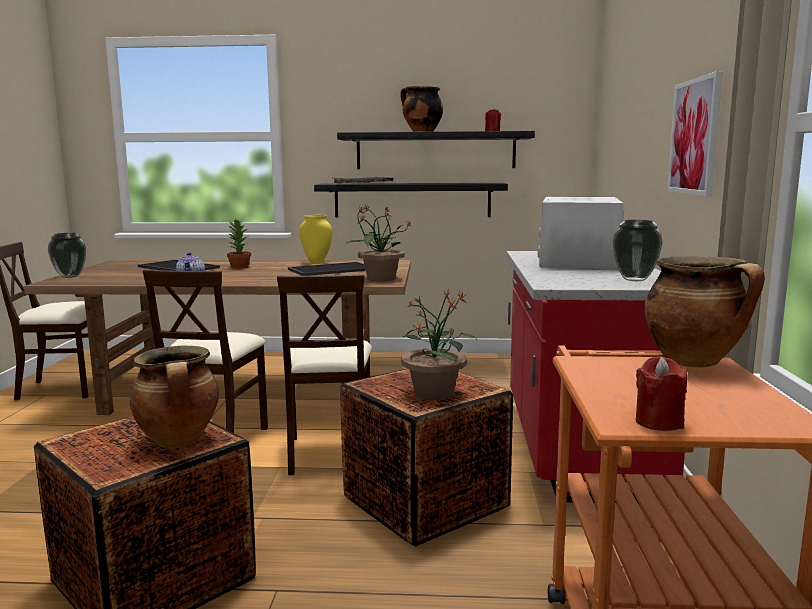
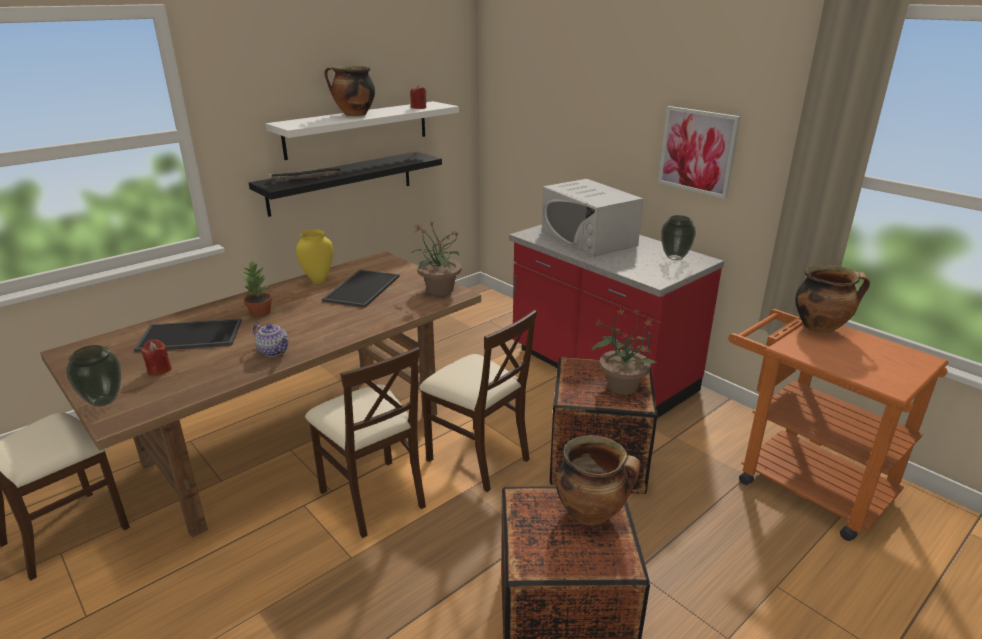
camera: 45 degrees left, 15 degrees up
(435, 151) = (357, 129): black shelf -> white shelf
(659, 422) = (900, 381): red candle -> red candle (159, 370)

